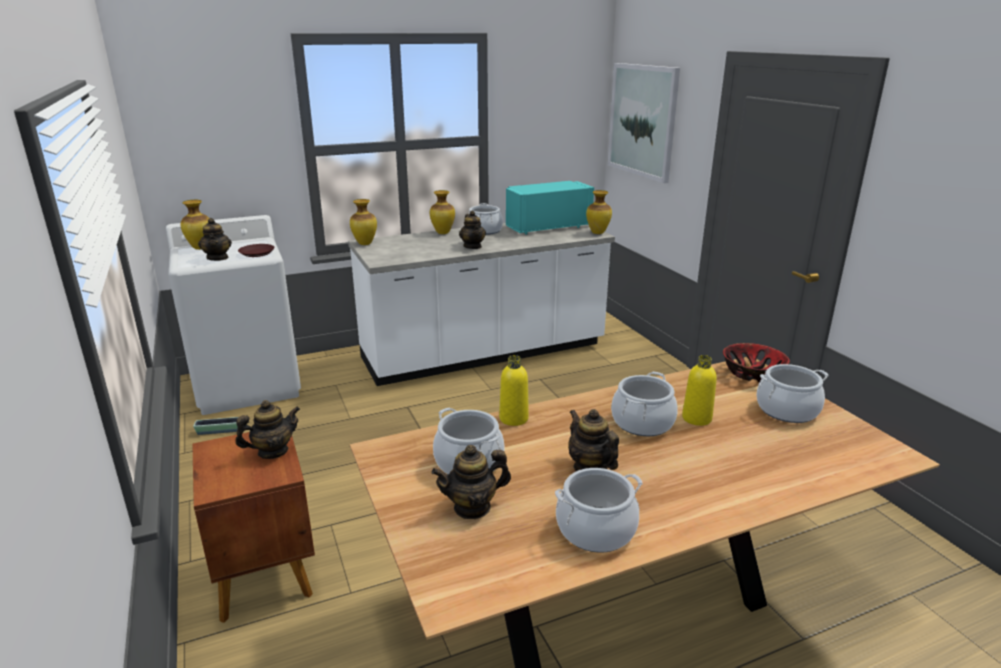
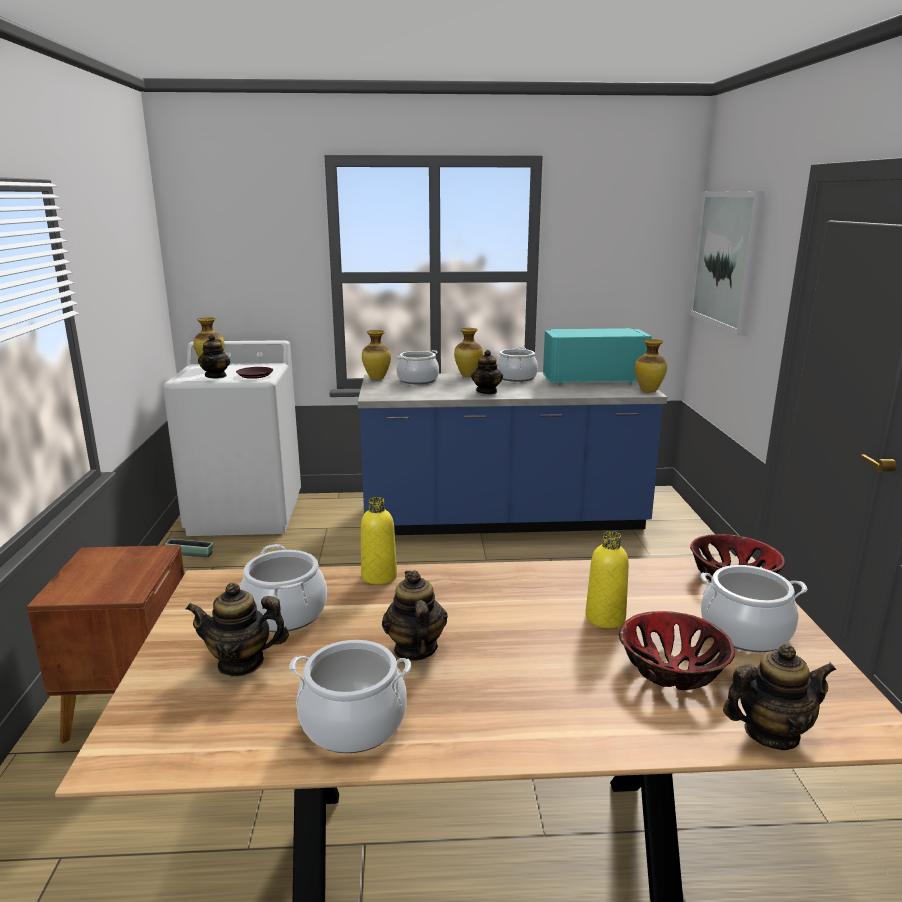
camera: 20 degrees right, 5 degrees down
(273, 451) = (141, 569): teapot -> teapot (771, 733)
(484, 353) = (503, 519): white counter -> blue counter
(642, 423) = (529, 610): cooking pot -> cooking pot (418, 380)
(763, 444) = (671, 668): none -> bowl

